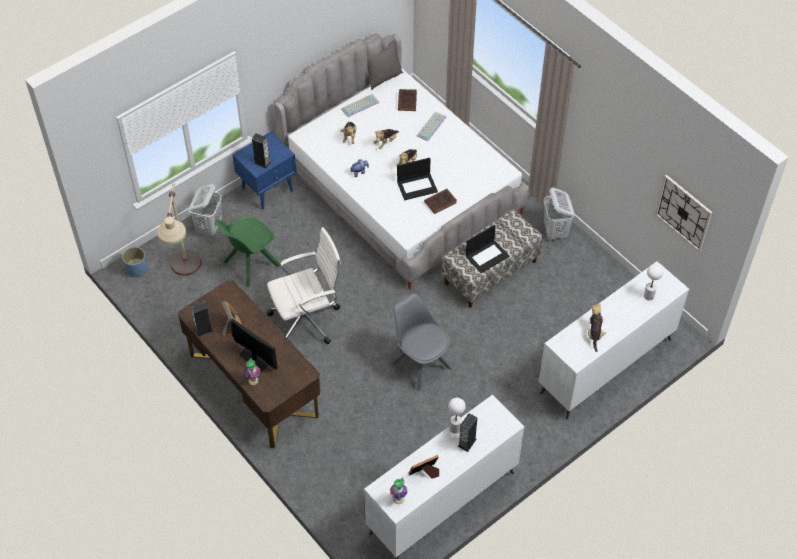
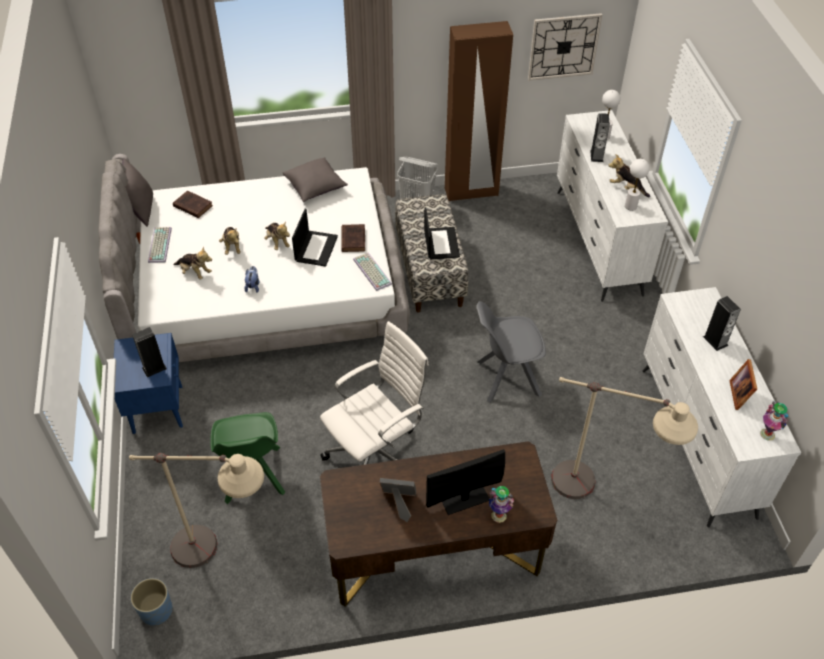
camera: 60 degrees left, 5 degrees down
(203, 329) = (381, 538): speaker -> speaker (596, 156)
(209, 227) = (160, 494): white laundry basket -> none
(307, 319) = (376, 454): white office chair -> white office chair turned 45 degrees clockwise
(351, 460) = (598, 498): none -> beige floor lamp
(431, 126) = (244, 203): keyboard -> keyboard (371, 271)
(455, 428) = (691, 342): white table lamp -> white table lamp (630, 206)
(476, 155) = (315, 187): none -> grey pillow
(597, 259) = (471, 192): none -> brown wardrobe

